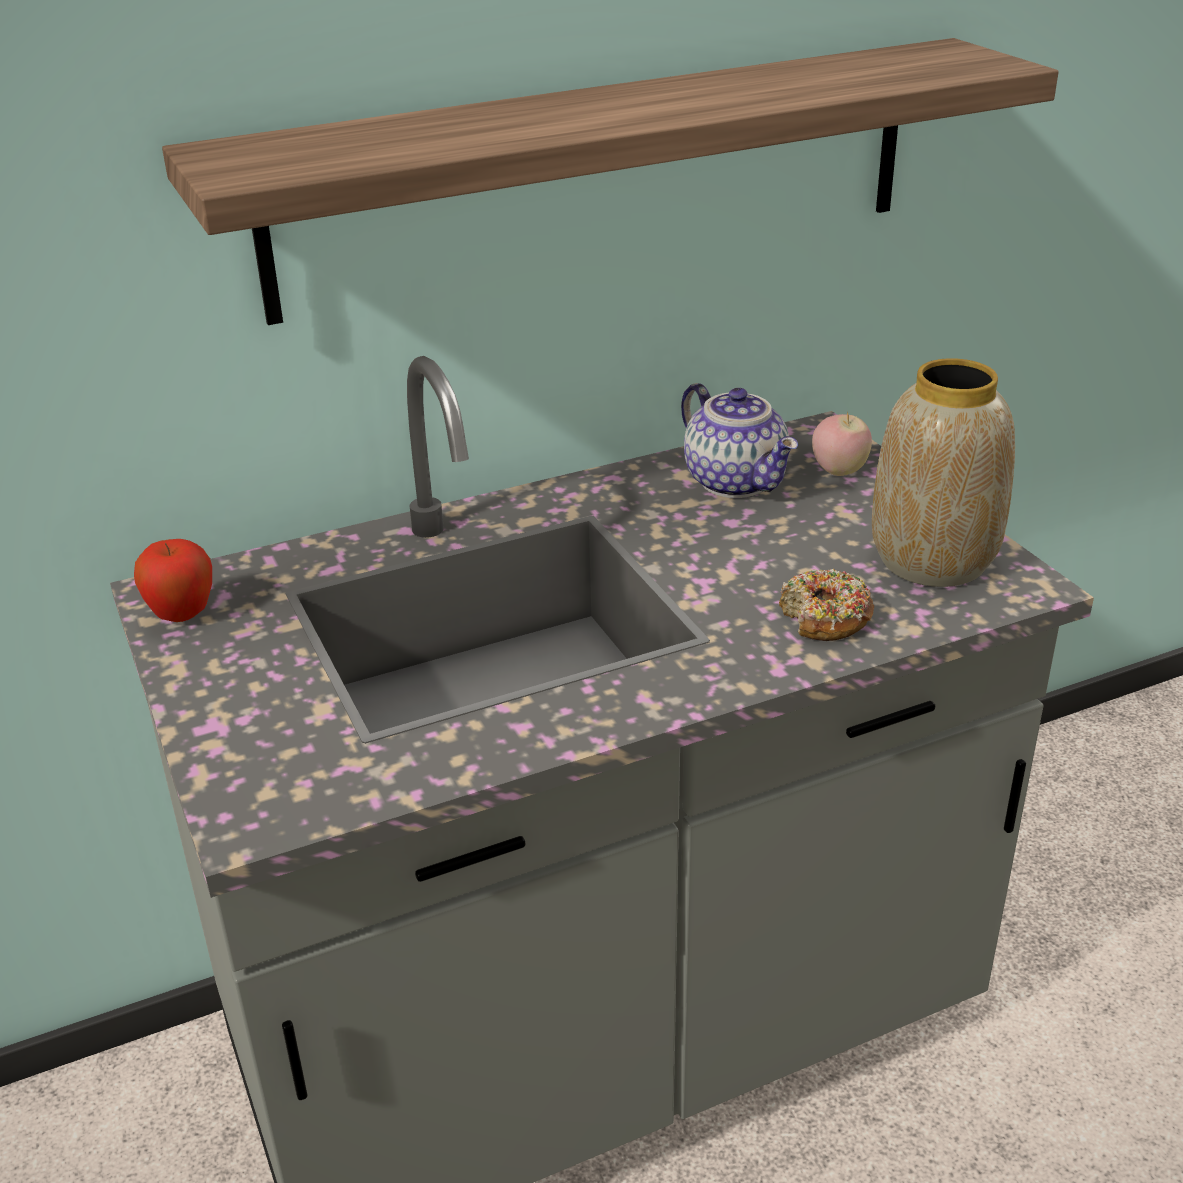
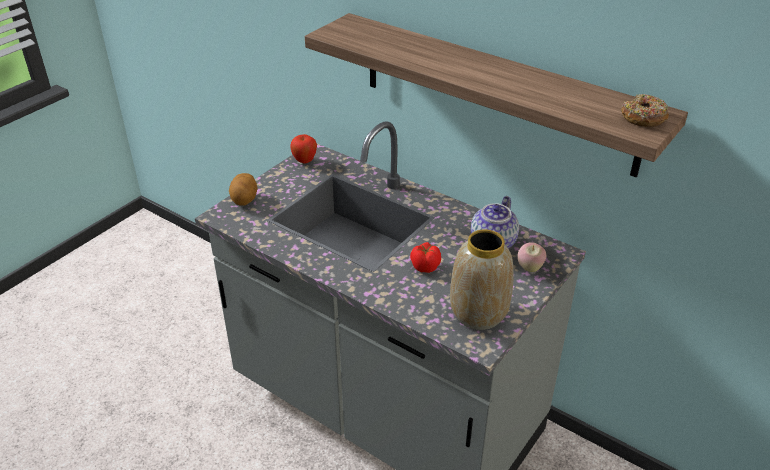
camera: 60 degrees right, 5 degrees up
(231, 757) = (245, 200): none -> potato
(745, 574) = (424, 266): none -> tomato
(825, 618) = (410, 295): donut -> donut (643, 118)

